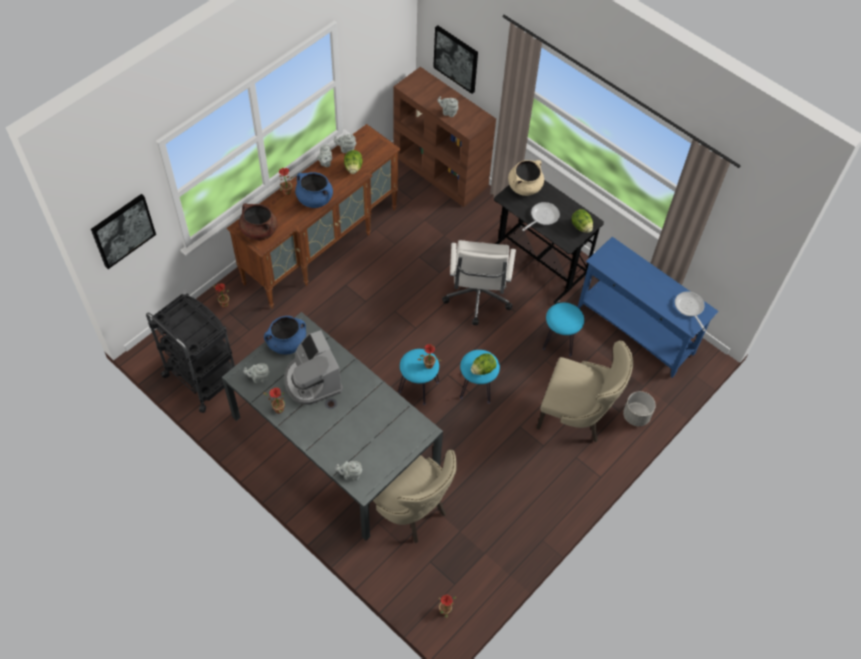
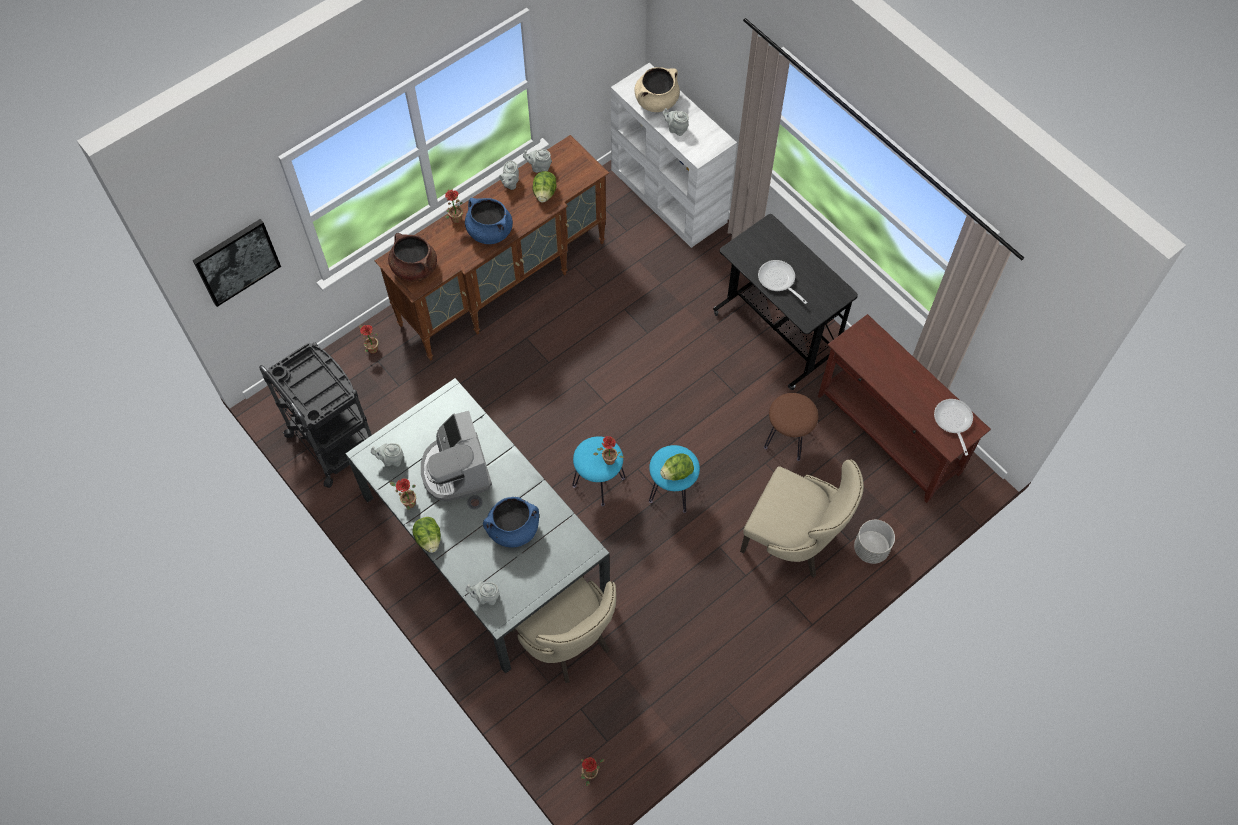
camera: 10 degrees right, 5 degrees up
(287, 343) = (431, 418): blue cooking pot -> blue cooking pot (513, 529)
(441, 170) = (669, 195): brown bookcase -> white bookcase
(456, 59) = (691, 60): picture -> none
(477, 299) = (690, 373): white office chair -> none
(524, 187) = (762, 237): beige cooking pot -> beige cooking pot (656, 101)
(542, 217) = (778, 281): frying pan -> frying pan turned 90 degrees counterclockwise
(559, 341) = (787, 439): turquoise stool -> brown stool
(581, 227) = (827, 298): lettuce -> lettuce (429, 539)
(636, 330) = (889, 434): blue console table -> brown console table

